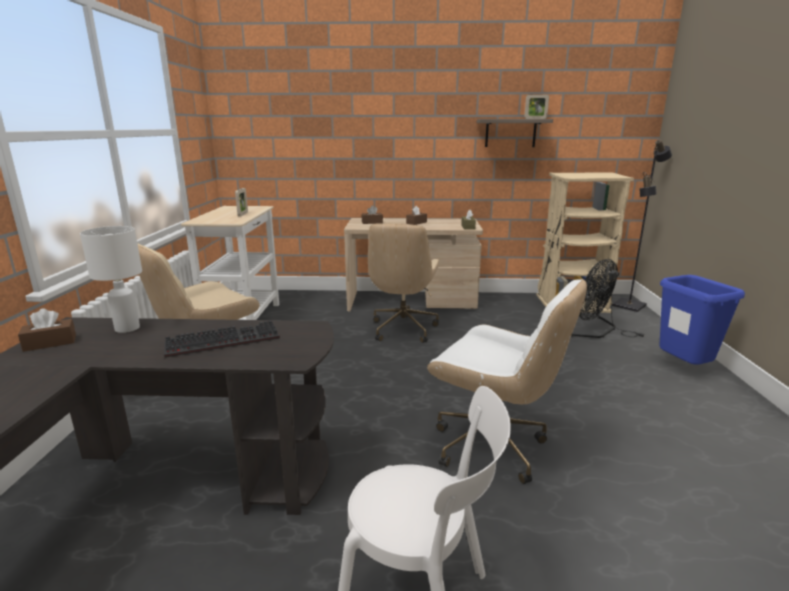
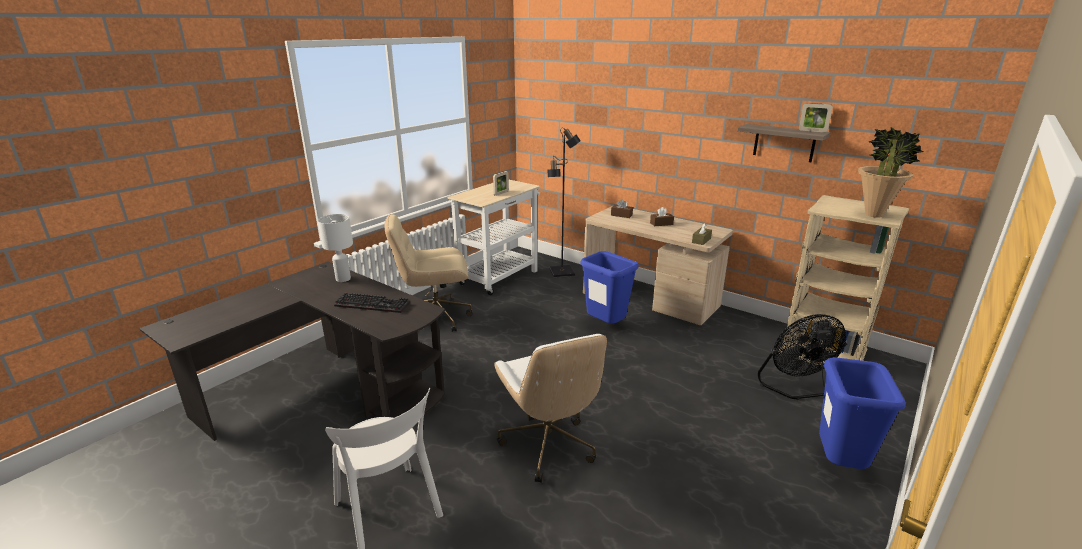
camera: 35 degrees right, 5 degrees up
(50, 343) = (303, 278): brown tissue box -> none
(402, 330) = (605, 326): beige office chair -> blue trash can
(607, 175) = (874, 215): none -> potted plant
(628, 305) = (896, 376): black floor lamp -> black floor lamp (561, 272)

